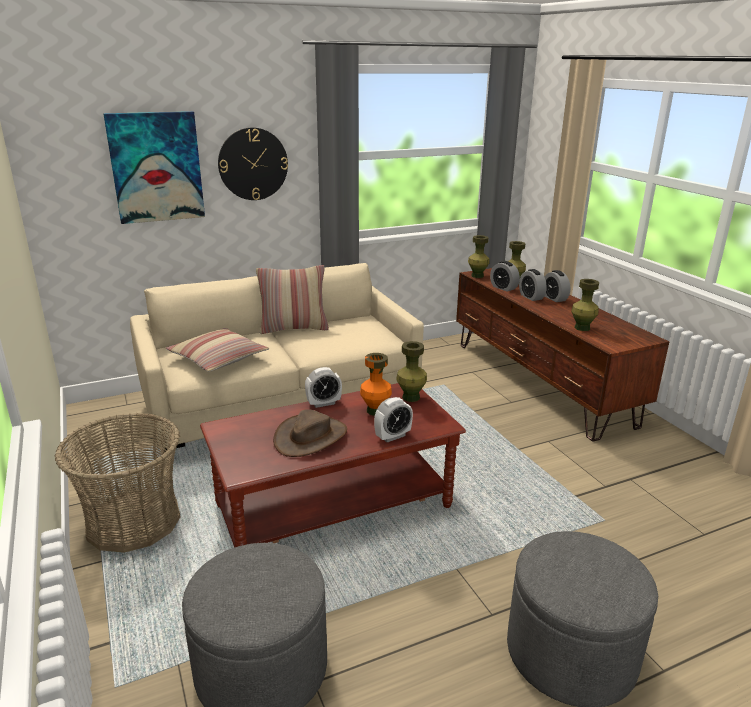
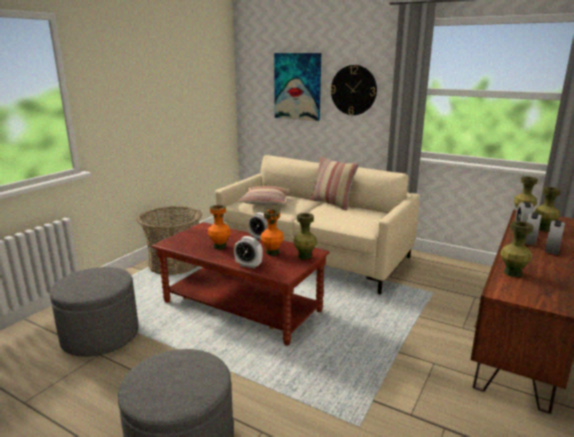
camera: 55 degrees right, 5 degrees down
(310, 437) = (220, 246): brown hat -> orange vase

